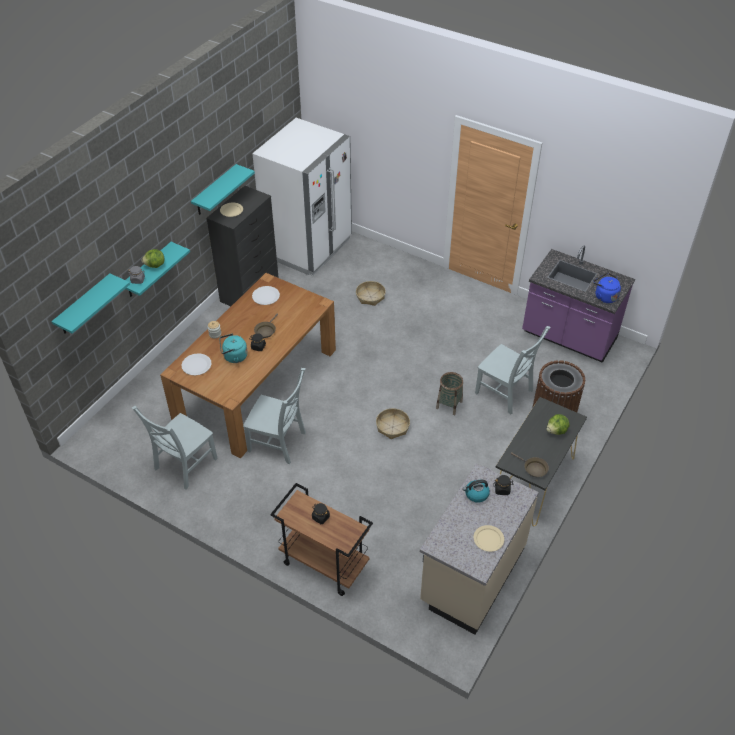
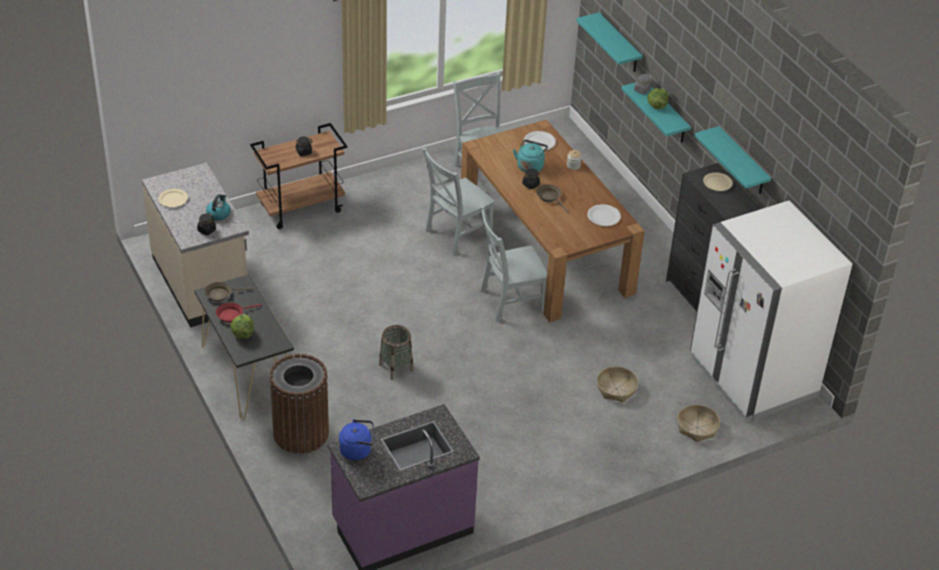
camera: 120 degrees right, 5 degrees down
(392, 427) = (405, 313): basket -> basket (697, 428)
(505, 393) = (370, 419): grey chair -> grey chair (509, 301)
(546, 448) = (232, 314): none -> red frying pan

